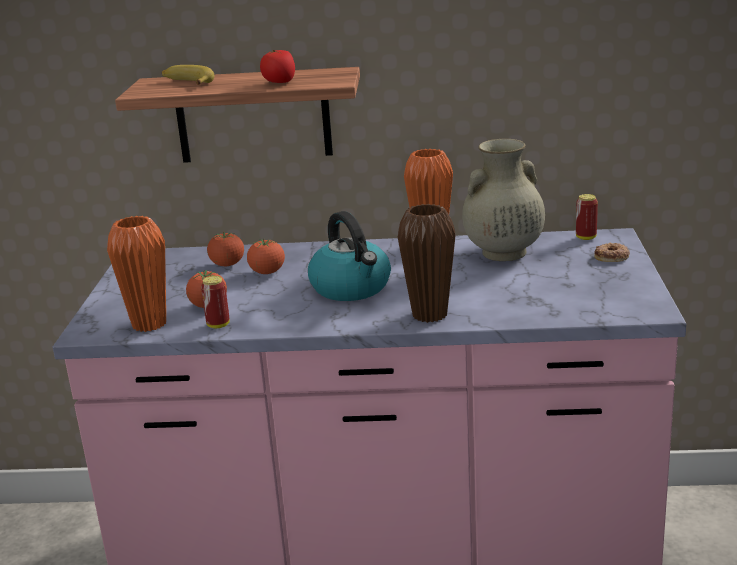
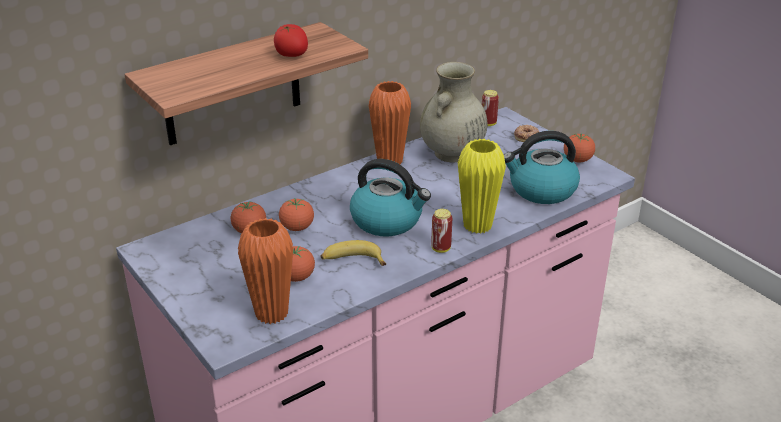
camera: 40 degrees left, 10 degrees up
(187, 83) = (196, 71): banana -> banana (352, 260)
(218, 325) = (333, 292): can -> can (441, 248)
(429, 315) = (477, 225): brown vase -> yellow vase
(549, 304) = (541, 190): none -> kettle
(638, 290) = (577, 160): none -> tomato

